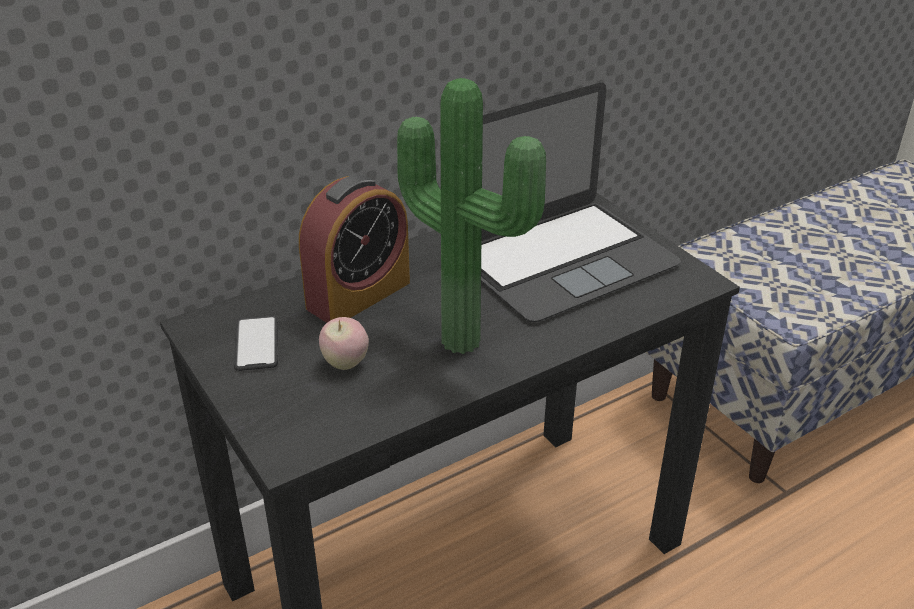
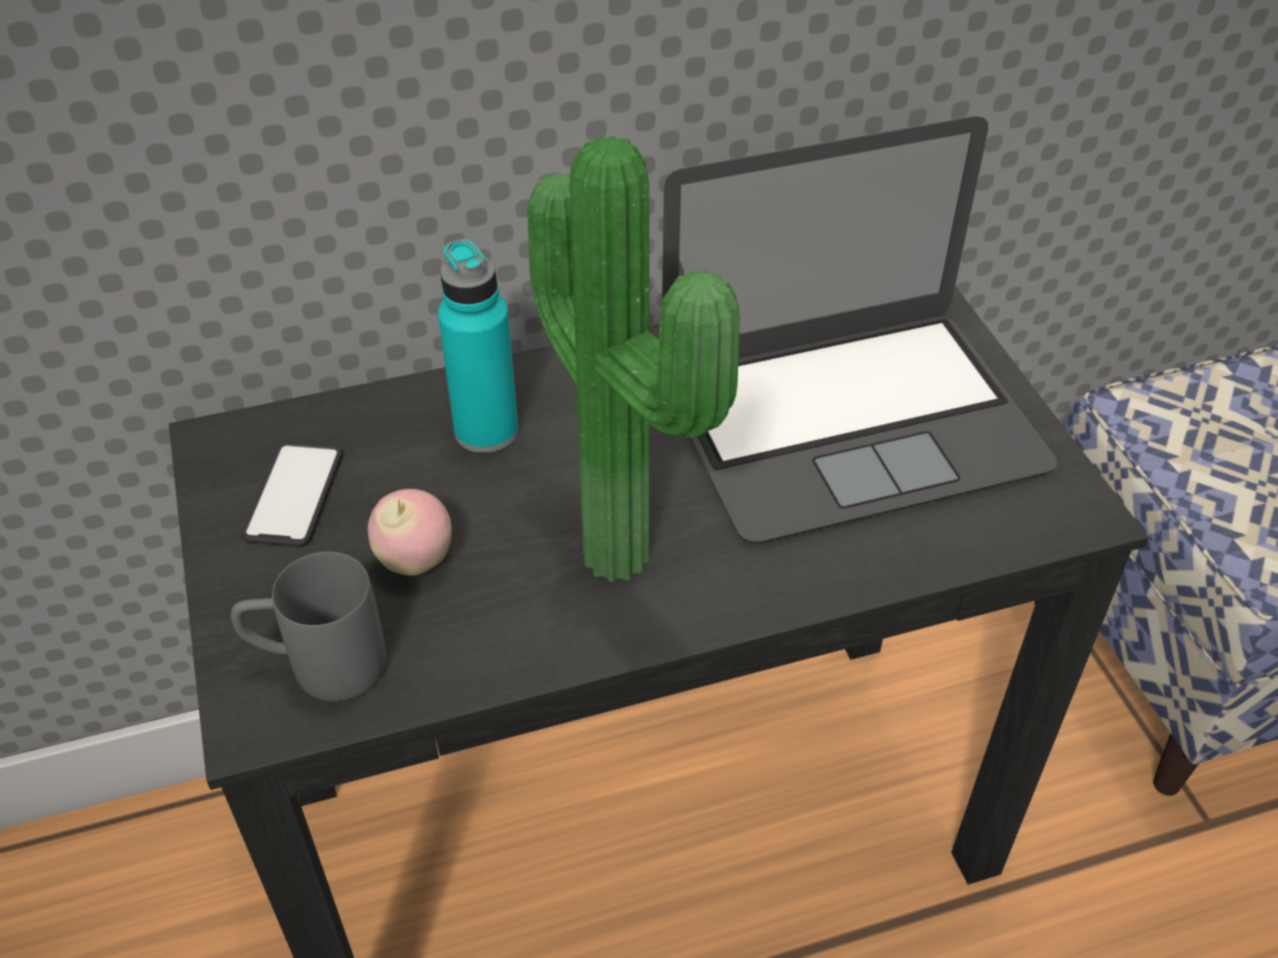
camera: 15 degrees right, 10 degrees up
(311, 422) = (318, 666): none -> grey mug
(358, 295) = (486, 431): alarm clock -> turquoise bottle

